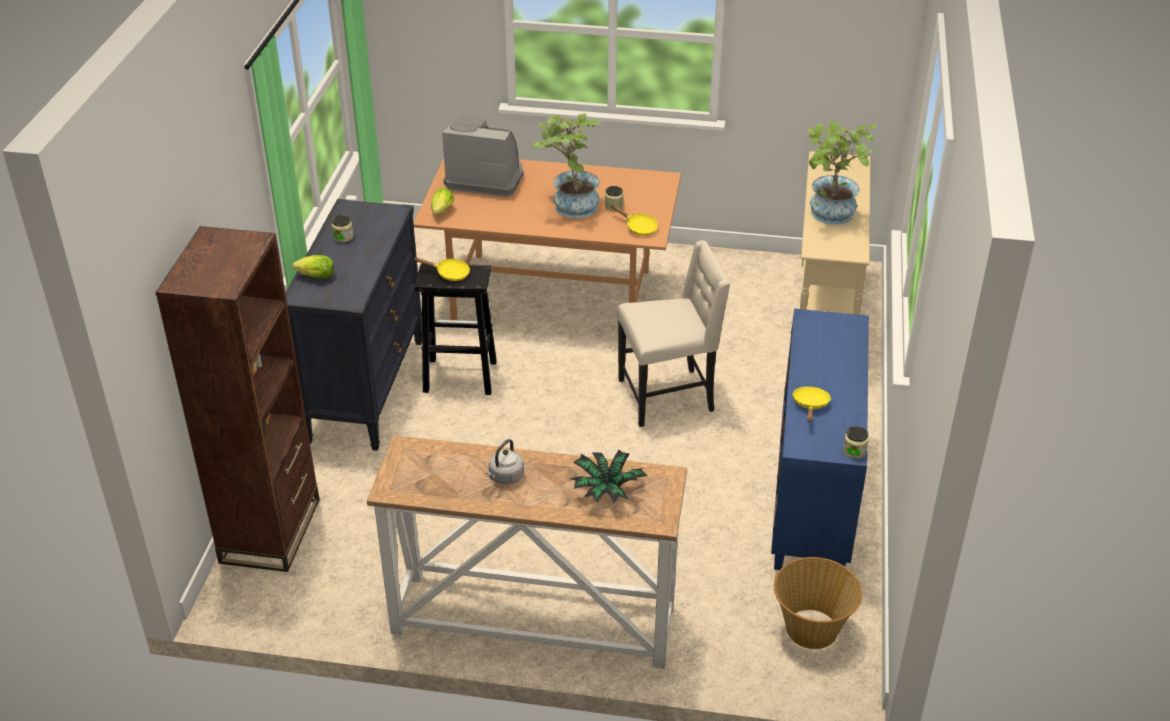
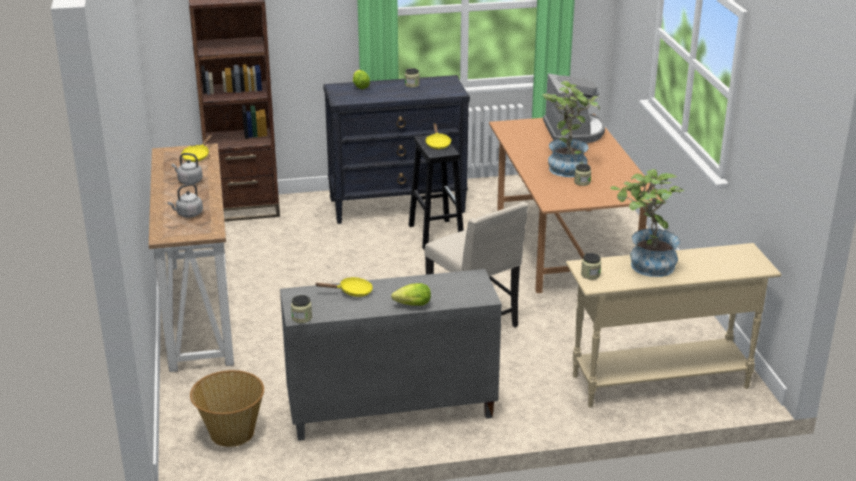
camera: 70 degrees right, 10 degrees down
(441, 212) = (512, 127): lettuce -> lettuce (411, 305)
(606, 490) = (188, 214): potted plant -> grey kettle
(638, 227) = (560, 196): yellow frying pan -> yellow frying pan (197, 156)
(813, 497) = (390, 412): blue cabinet -> grey cabinet
(836, 250) = (590, 275): none -> jar

